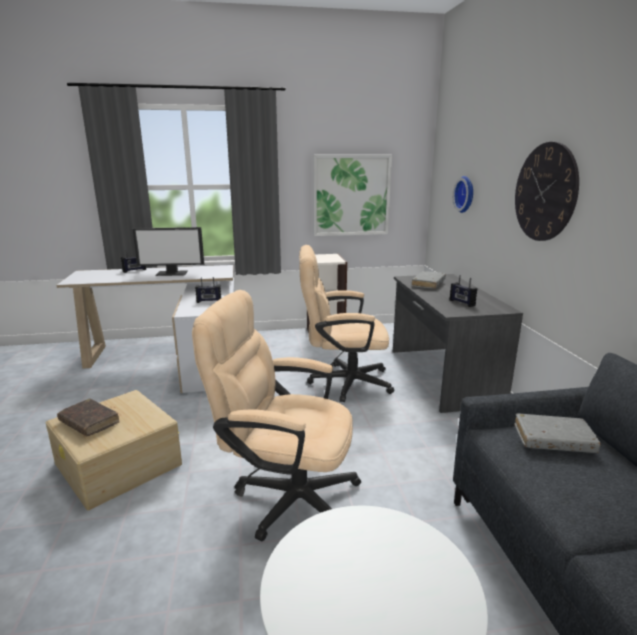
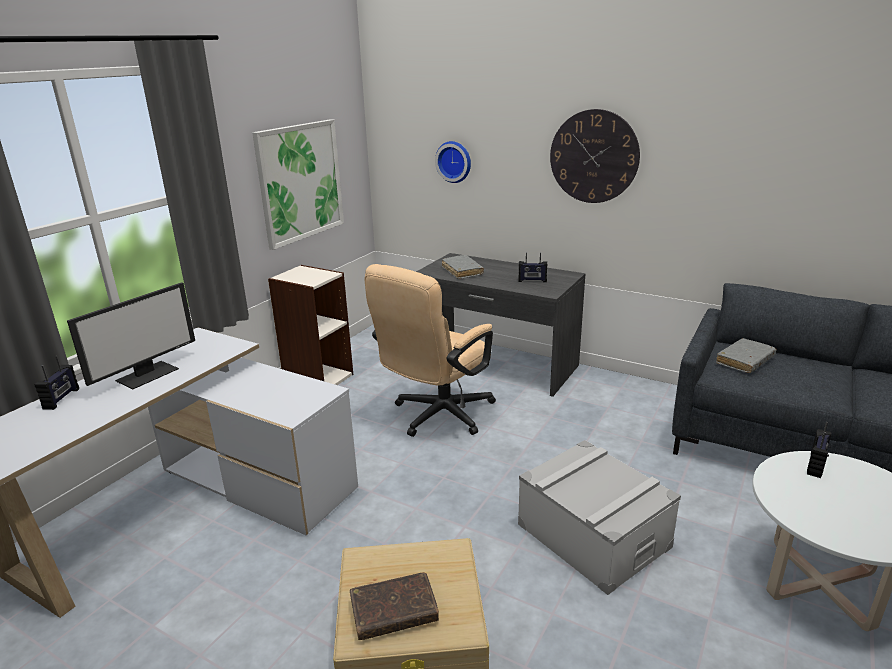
camera: 50 degrees left, 5 degrees up
(209, 301) = (274, 389): radio -> radio (816, 465)
(285, 496) = (592, 535): beige office chair -> grey storage box

